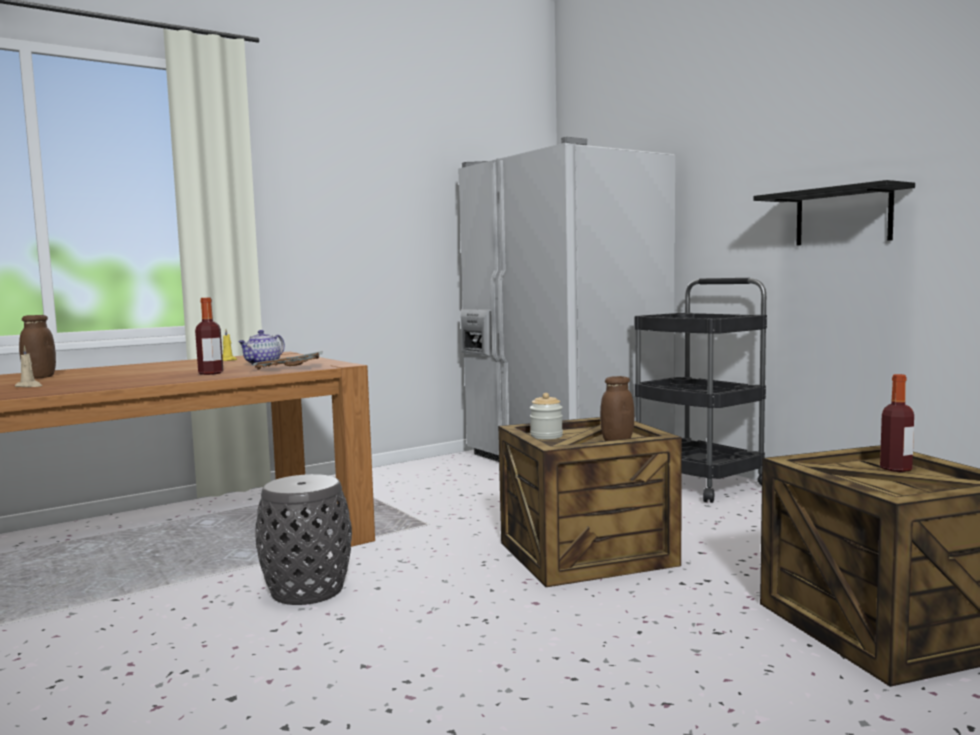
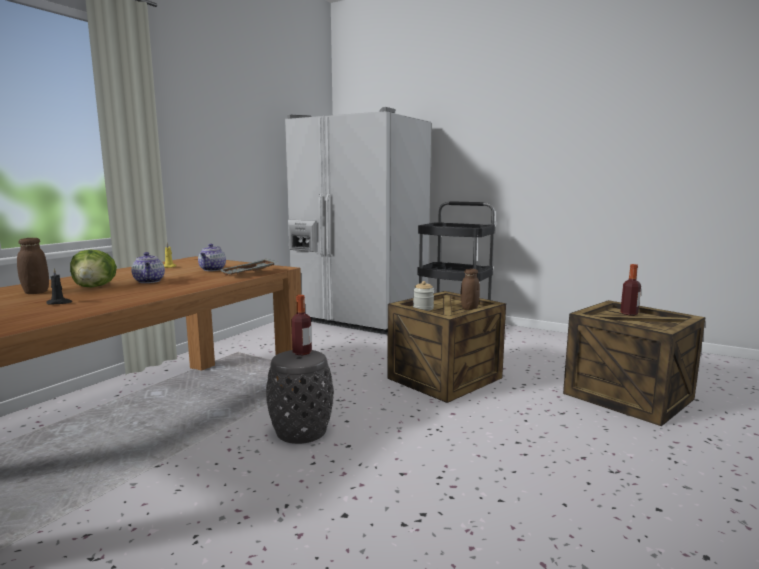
camera: 25 degrees left, 5 degrees up
(29, 386) = (59, 303): beige candle -> black candle
(101, 375) = (95, 287): none -> lettuce
(165, 372) = (149, 281): none -> teapot
(211, 373) = (195, 280): bottle -> bottle (302, 352)
(843, 216) = (541, 169): black shelf -> none

